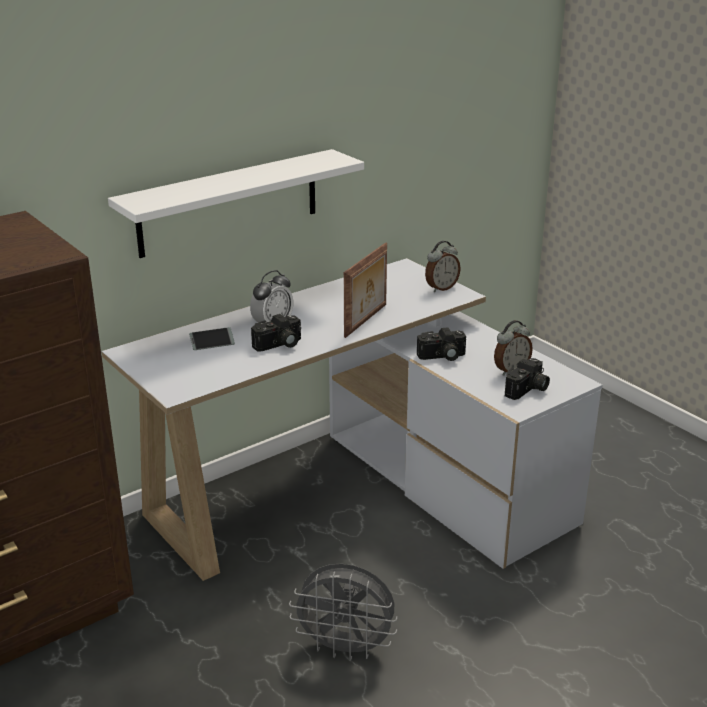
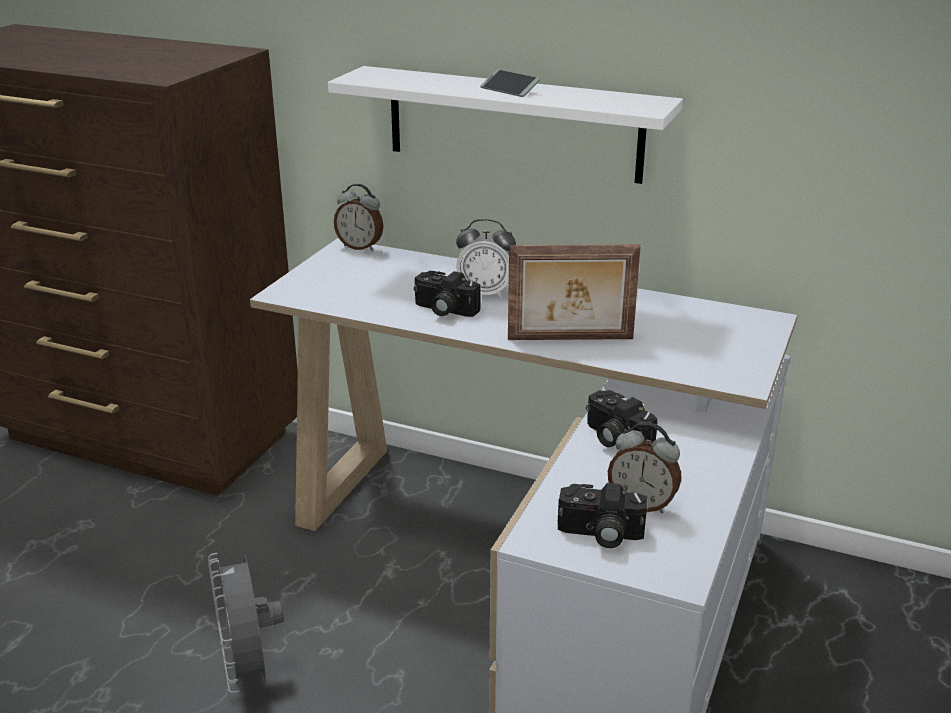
camera: 60 degrees right, 0 degrees up
(212, 343) = (408, 277): phone -> phone (509, 90)
(441, 288) = (739, 361): alarm clock -> alarm clock (360, 247)

